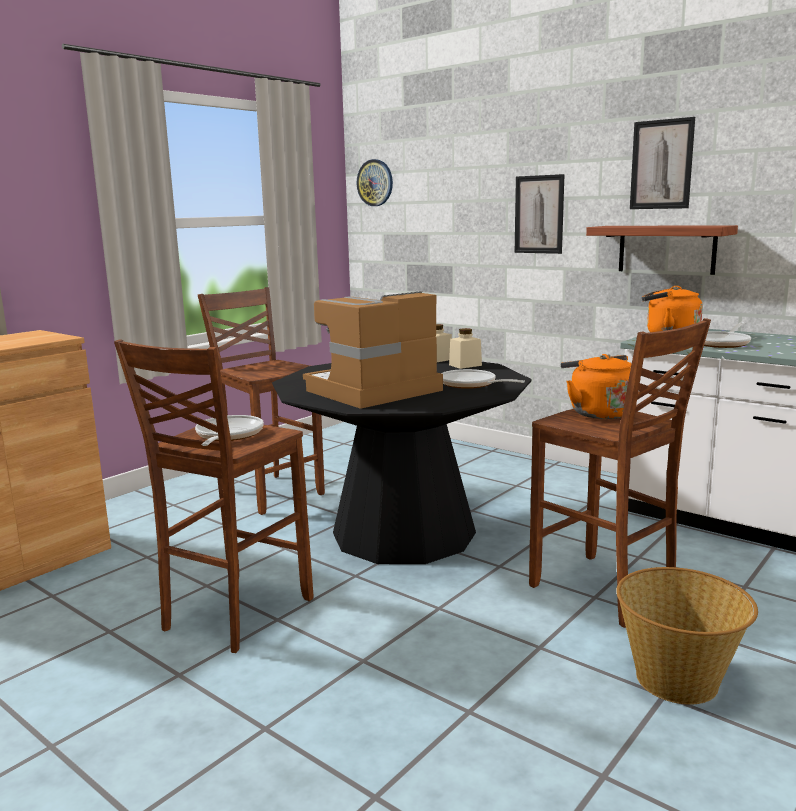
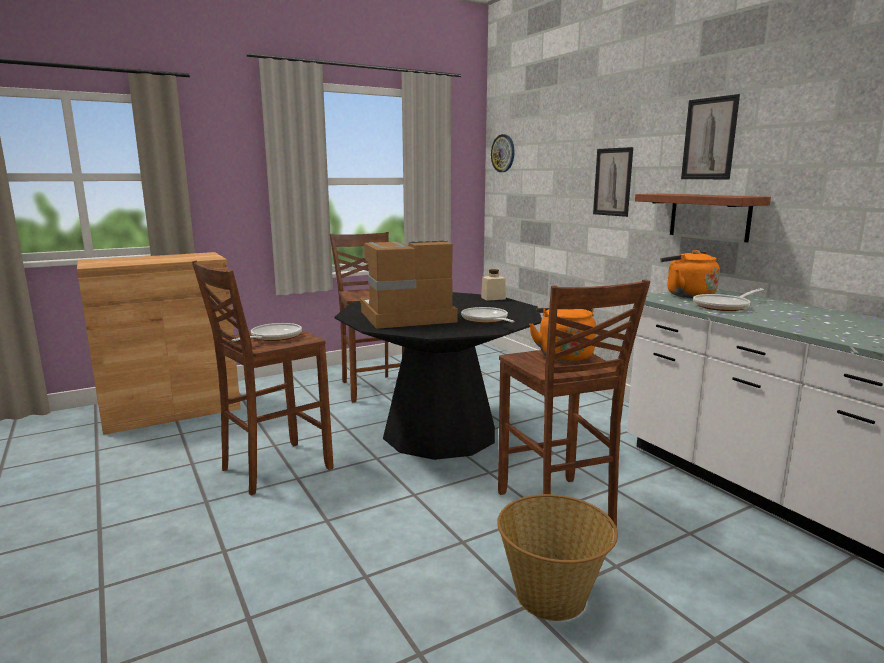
camera: 20 degrees right, 0 degrees up
(465, 365) = (507, 304): beige jar -> none

